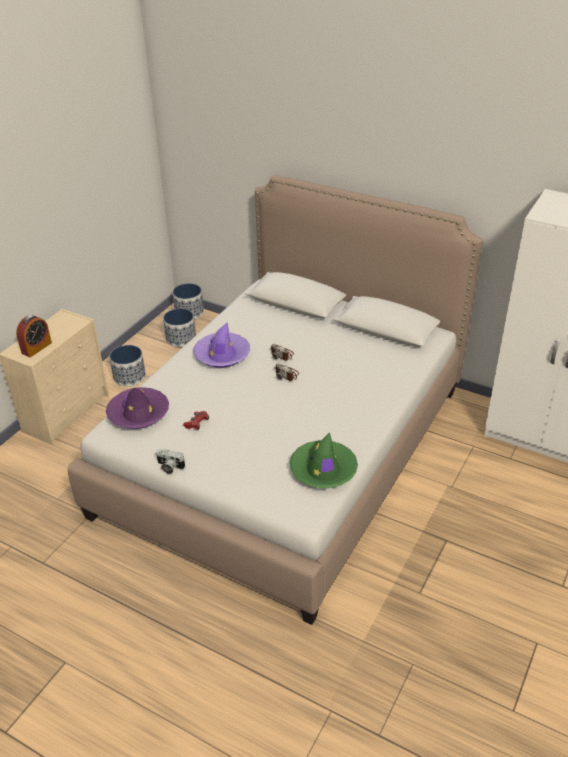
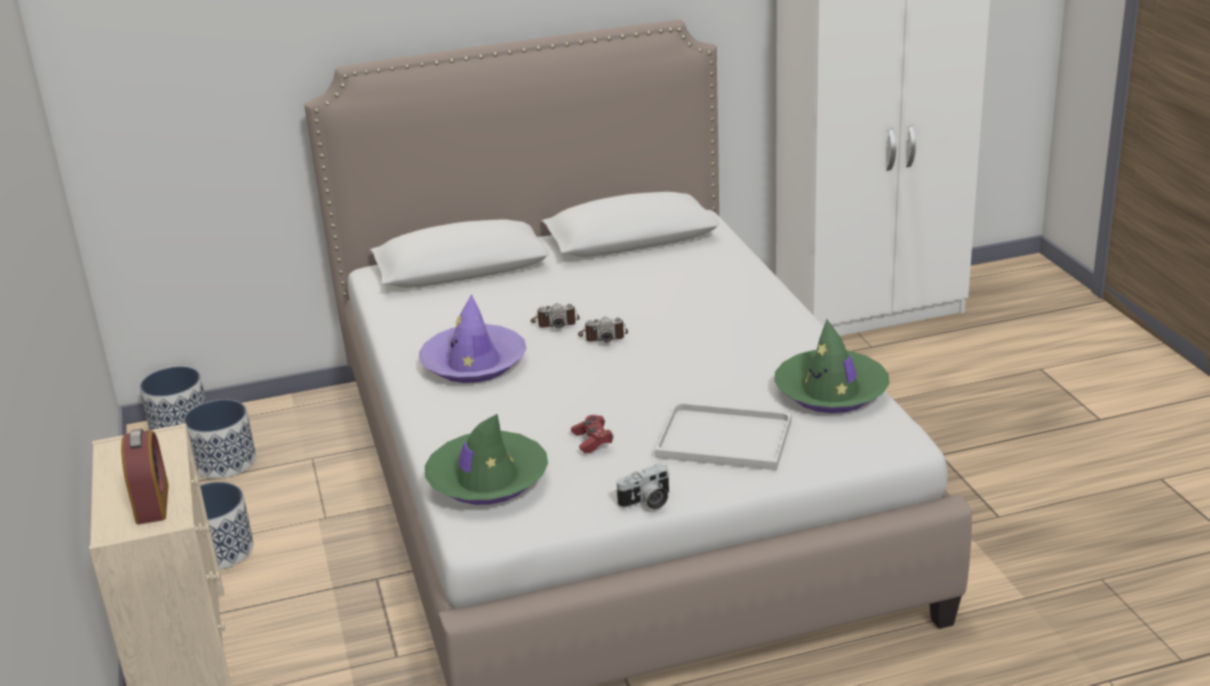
camera: 45 degrees left, 10 degrees down
(138, 414) = (487, 479): purple hat -> green hat
(244, 461) = (727, 438): none -> white tray

